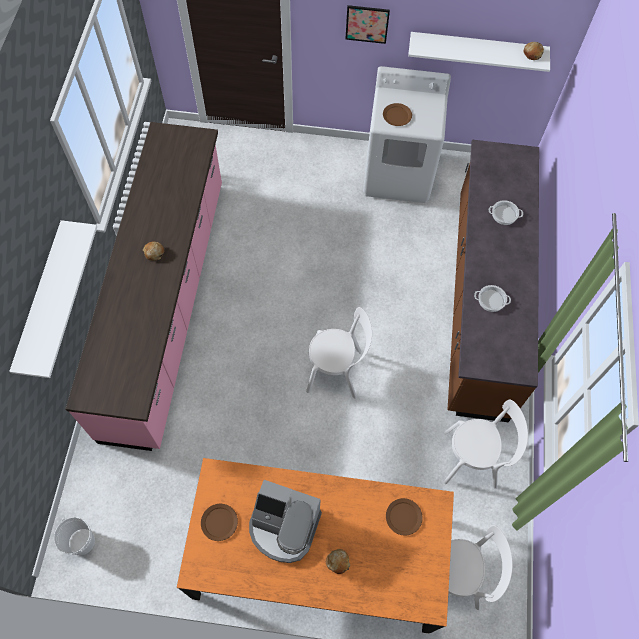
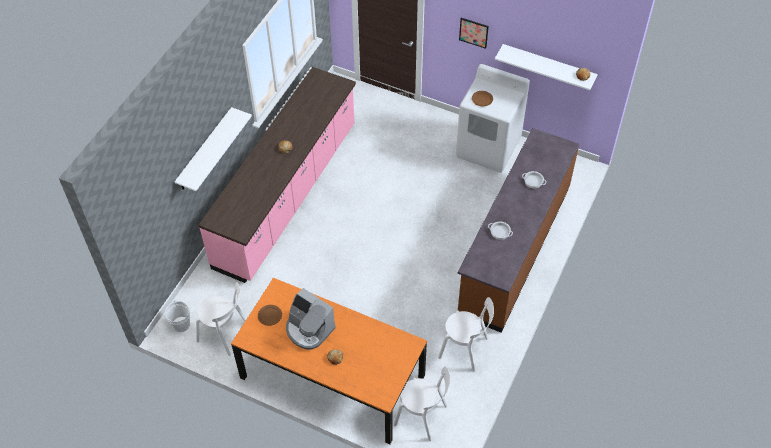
camera: 20 degrees right, 10 degrees down
(337, 371) = (390, 268): white chair -> white chair (225, 333)
(403, 517) = (387, 345): brown plate -> none

